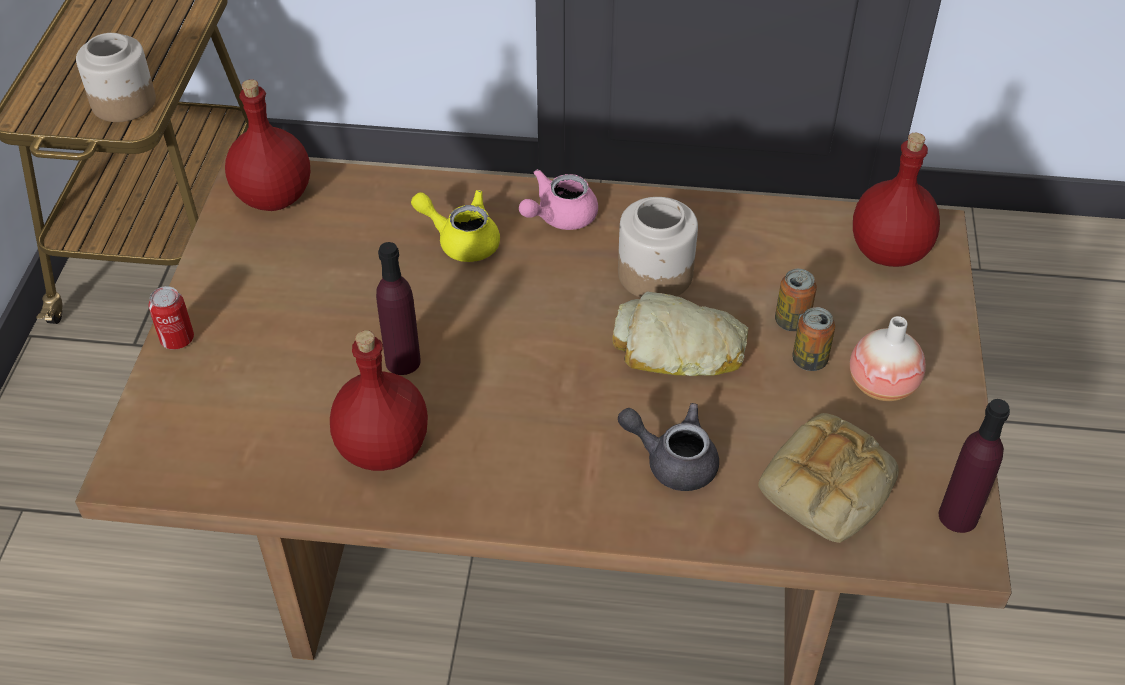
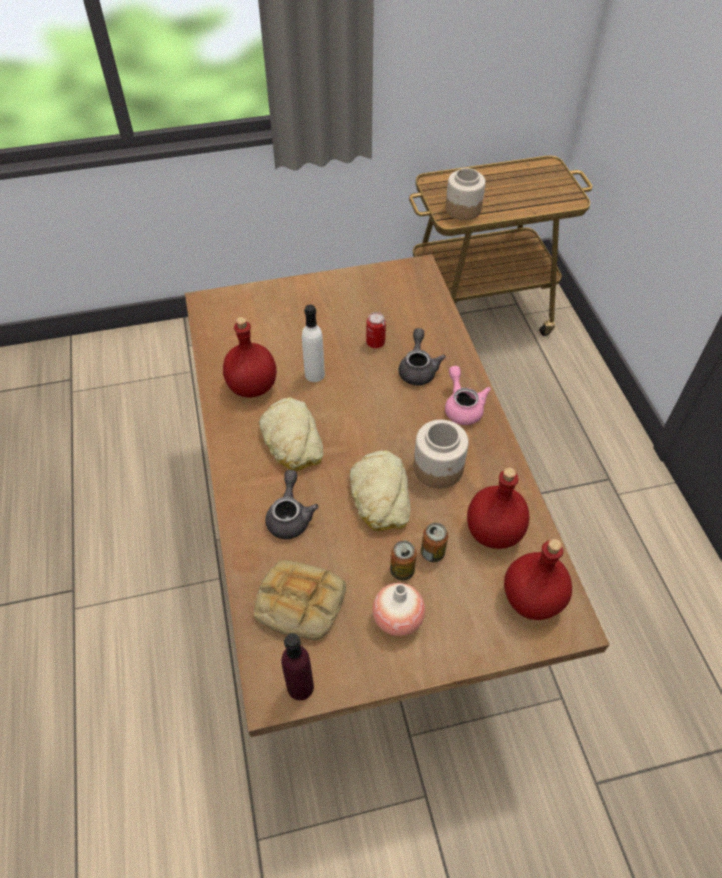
camera: 70 degrees right, 5 degrees up
(177, 339) = (292, 286): can -> can (375, 342)
(272, 198) = (408, 282): red bottle -> red bottle (492, 531)
(403, 361) = (314, 374): purple bottle -> white bottle
(461, 240) = (418, 369): yellow teapot -> grey teapot
(527, 423) = (292, 440): none -> bread
(559, 217) = (462, 407): pink teapot -> pink teapot turned 45 degrees clockwise

